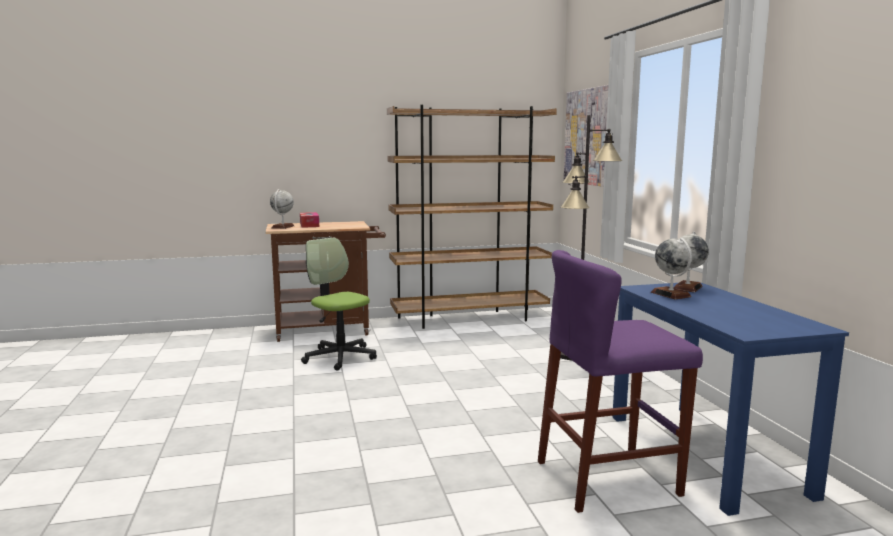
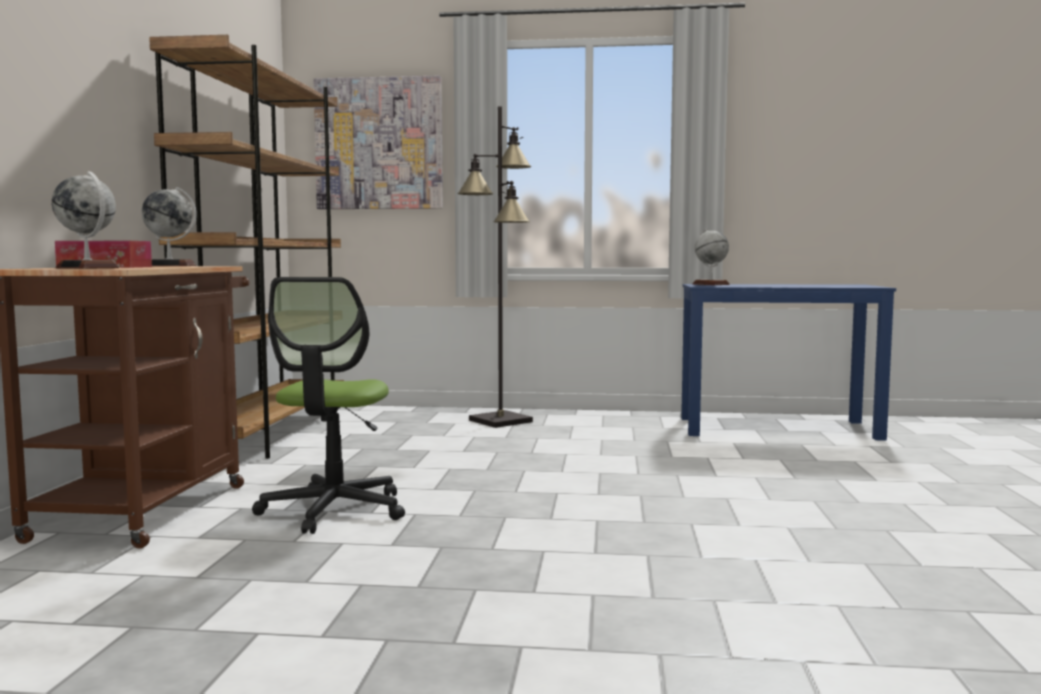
camera: 70 degrees left, 5 degrees down
(340, 357) = (334, 510): office chair -> office chair turned 60 degrees counterclockwise
(607, 478) = (823, 454): purple stool -> none
(671, 294) = (736, 285): globe -> globe (169, 266)

